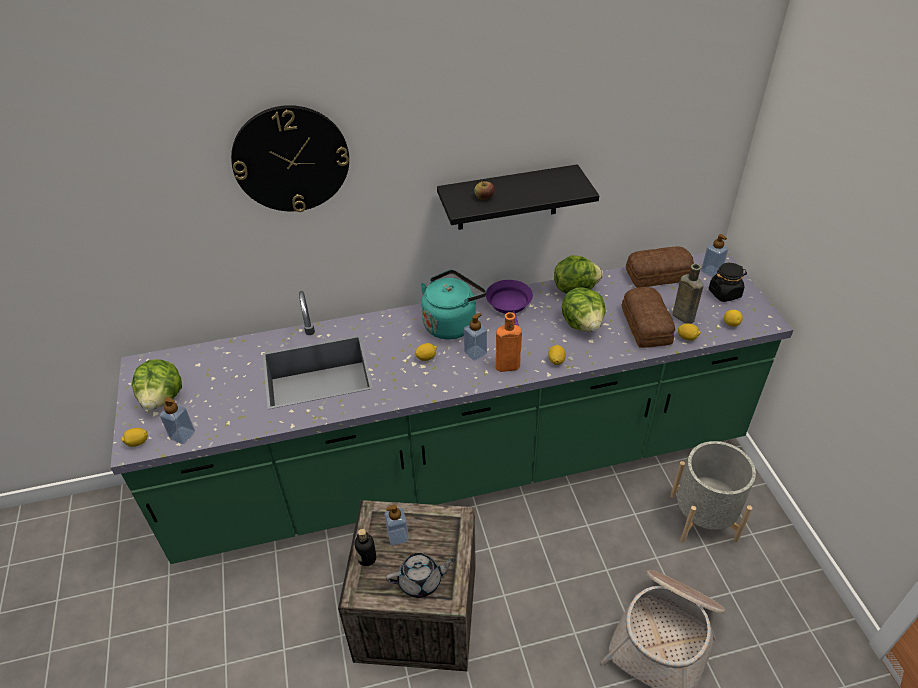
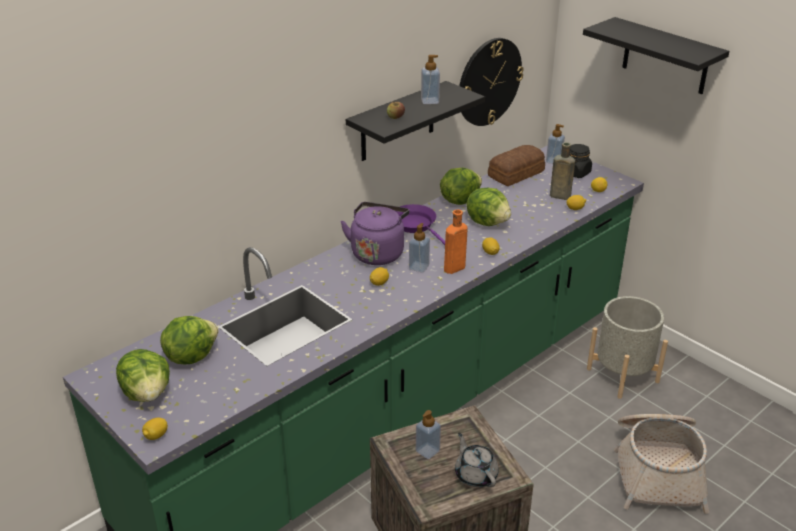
camera: 30 degrees left, 10 degrees down
(182, 435) = (199, 414): soap dispenser -> soap dispenser (430, 101)
(220, 374) = (190, 356): none -> lettuce
(291, 159) = (231, 109): wall clock -> wall clock (489, 82)
(367, 558) = (414, 477): bottle -> none
(421, 581) = (475, 474): grey teapot -> grey teapot turned 75 degrees counterclockwise
(451, 323) = (378, 252): turquoise kettle -> purple kettle
(646, 325) = (538, 209): bread -> none
(844, 199) = (665, 56): none -> black shelf

